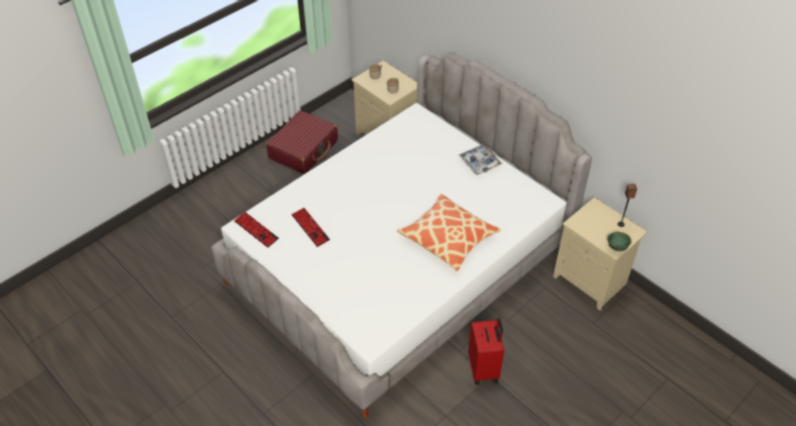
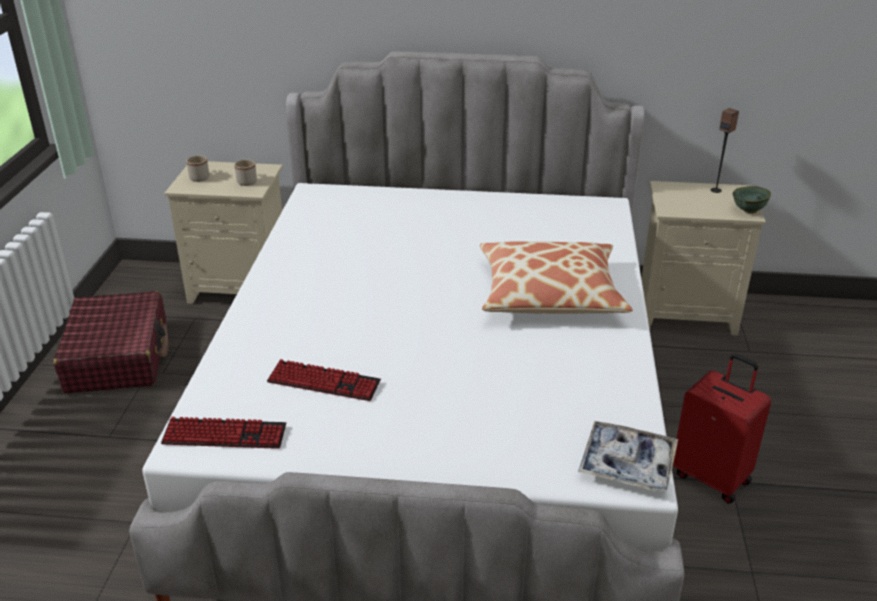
camera: 40 degrees left, 15 degrees down
(479, 162) = (471, 204): tray -> tray (627, 464)

